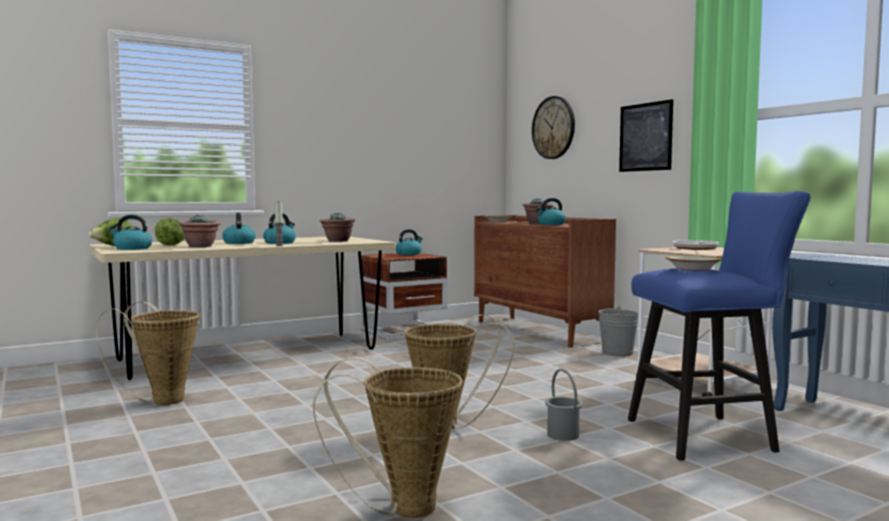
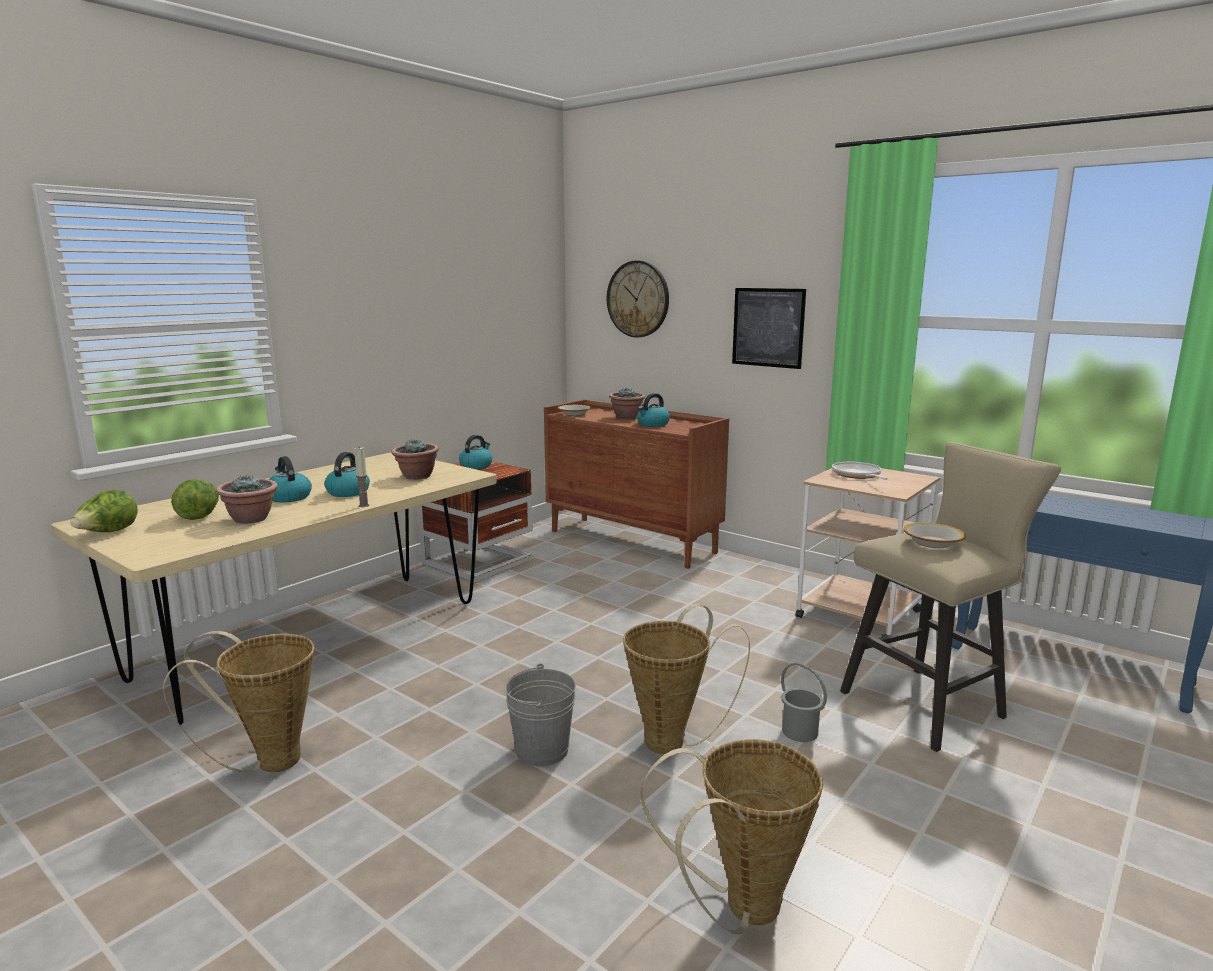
camera: 20 degrees left, 10 degrees up
(132, 248) = (154, 540): kettle -> none
(617, 353) = (742, 572): grey bucket -> grey bucket (542, 750)
(709, 435) = (931, 703): blue stool -> beige stool

